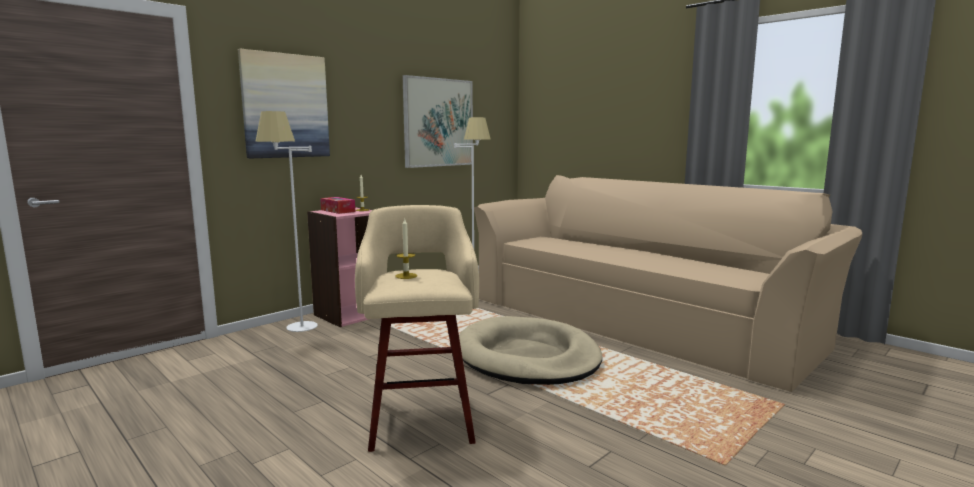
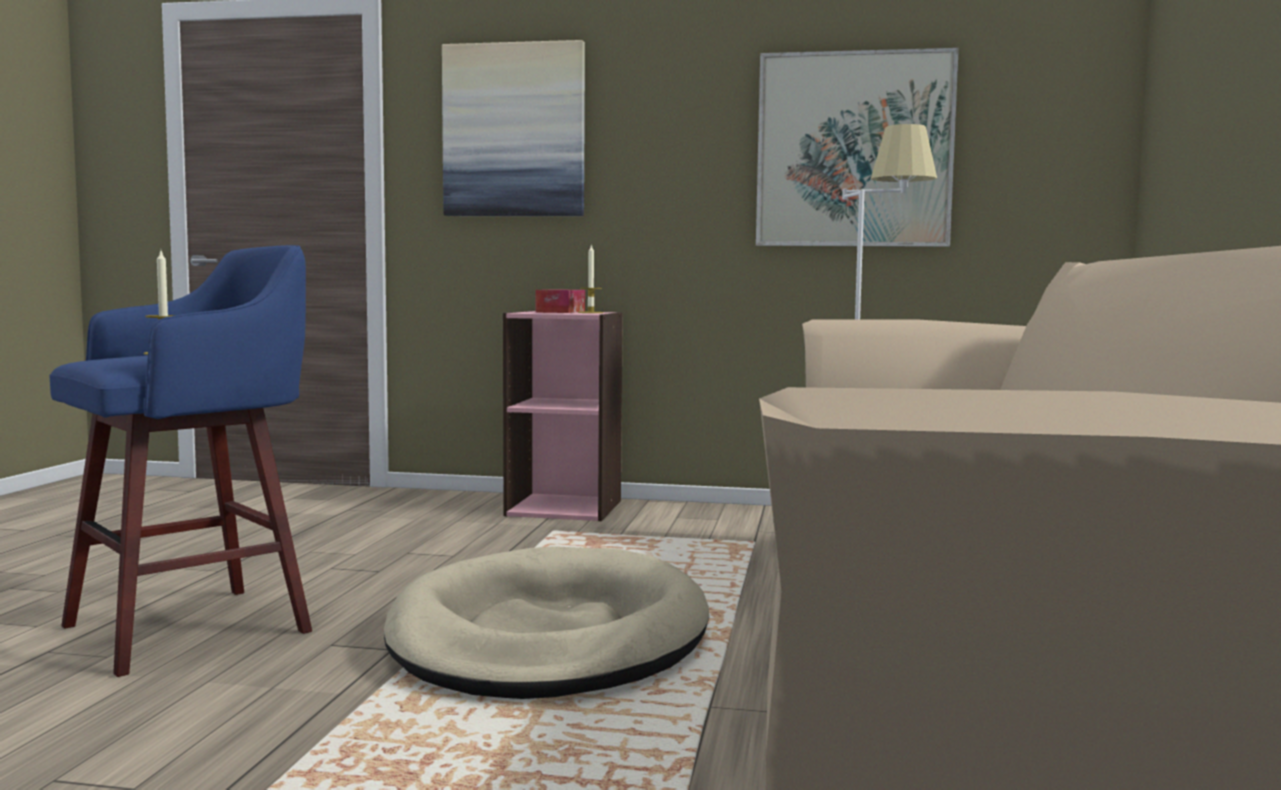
camera: 55 degrees right, 5 degrees down
(296, 331) = (452, 505): white floor lamp -> none
(421, 418) = (196, 627): beige stool -> blue stool

